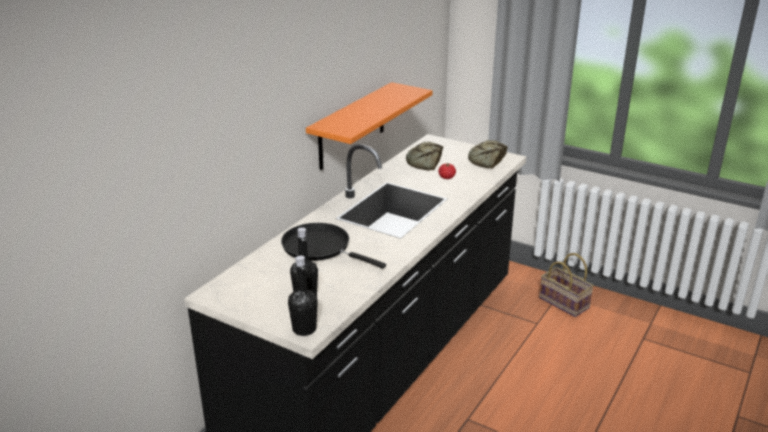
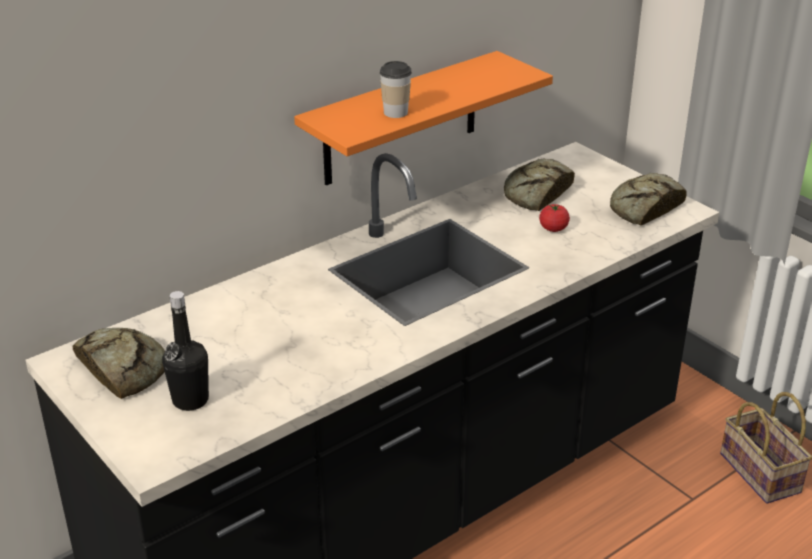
camera: 20 degrees right, 5 degrees up
(250, 290) = (122, 368): none -> bread
(304, 329) = (152, 454): black bottle -> none
(320, 248) = (270, 316): black frying pan -> none
(363, 118) = (395, 112): none -> cup

